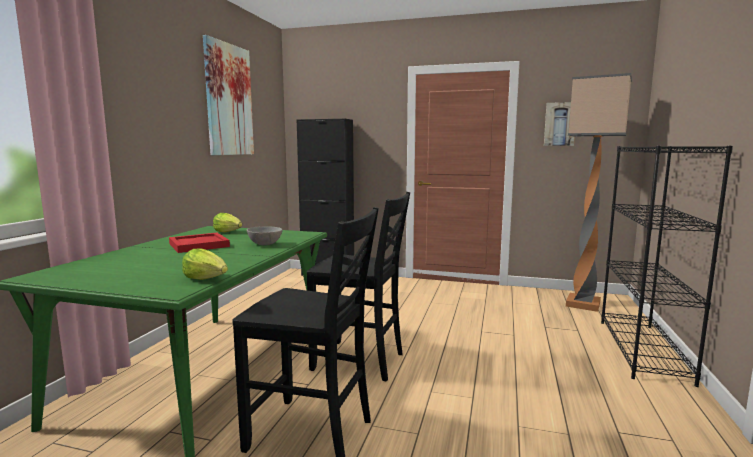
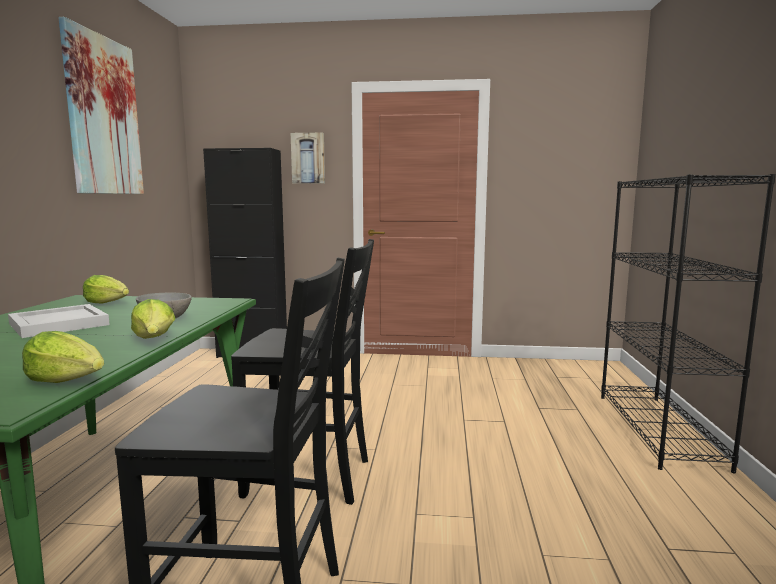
camera: 10 degrees left, 0 degrees up
(198, 245) = (57, 324): red tray -> white tray
(257, 257) = (155, 338): none -> lettuce
(559, 124) = (539, 158): picture -> picture (308, 158)
(582, 304) = (572, 375): floor lamp -> none

